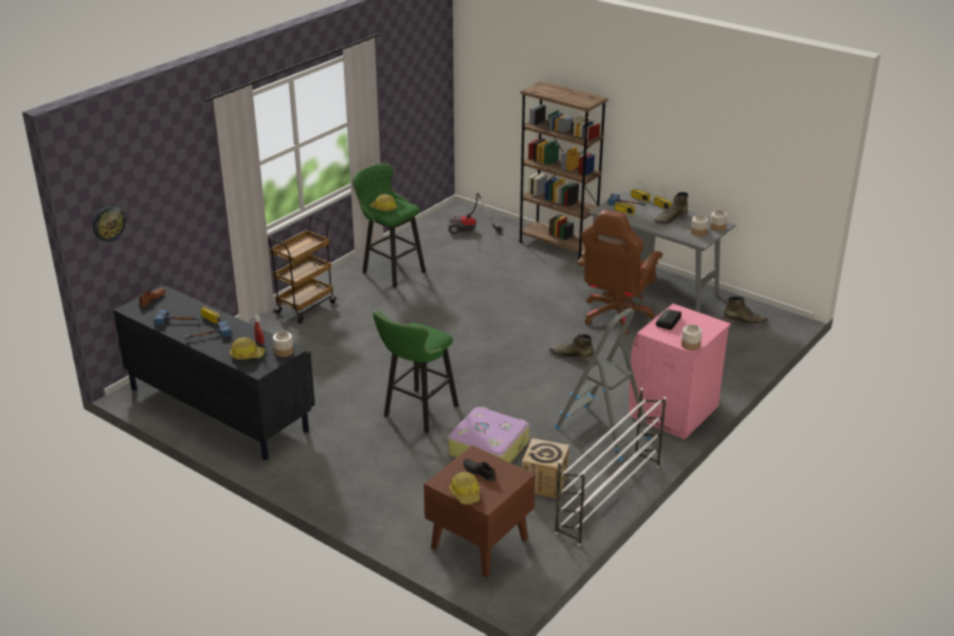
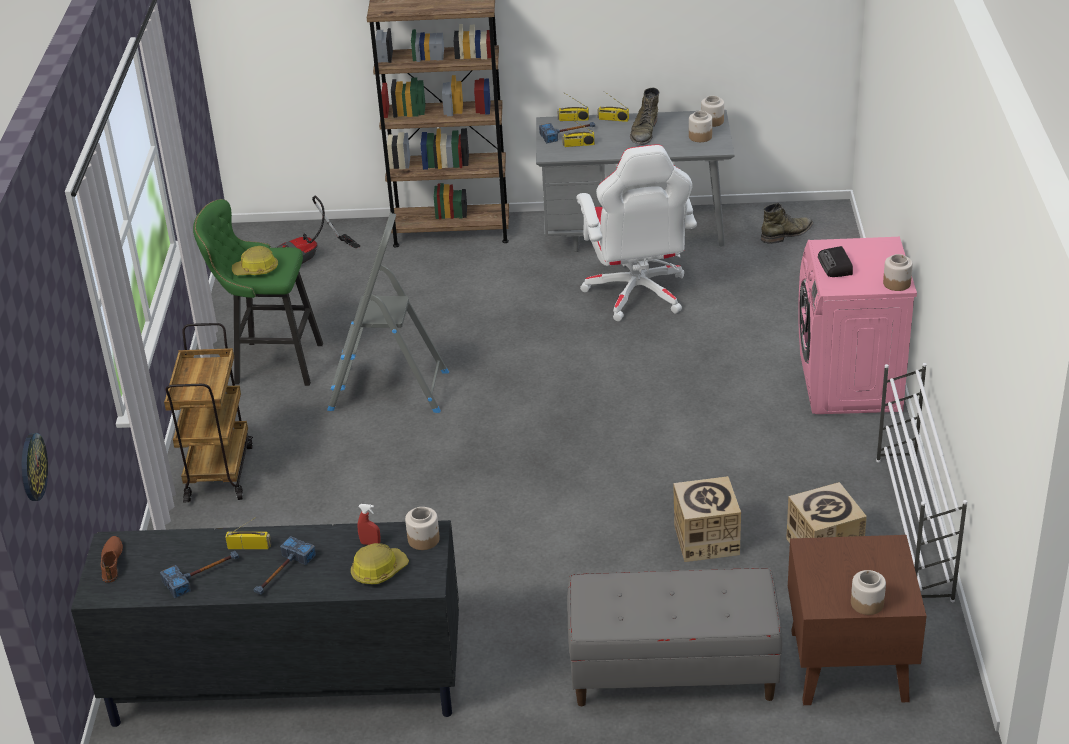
camera: 35 degrees left, 5 degrees up
(388, 497) = (672, 673): none -> grey bench
(416, 415) = (565, 545): green stool -> none
(465, 493) = (867, 603): hard hat -> jar
(479, 472) = (844, 568): black shoe -> none
(488, 447) = (706, 540): suitcase -> cardboard box
(571, 355) = (650, 370): green boot -> none
(601, 432) = (805, 450): grey step ladder -> grey step ladder (387, 390)
(616, 315) = (636, 292): brown office chair -> white office chair

